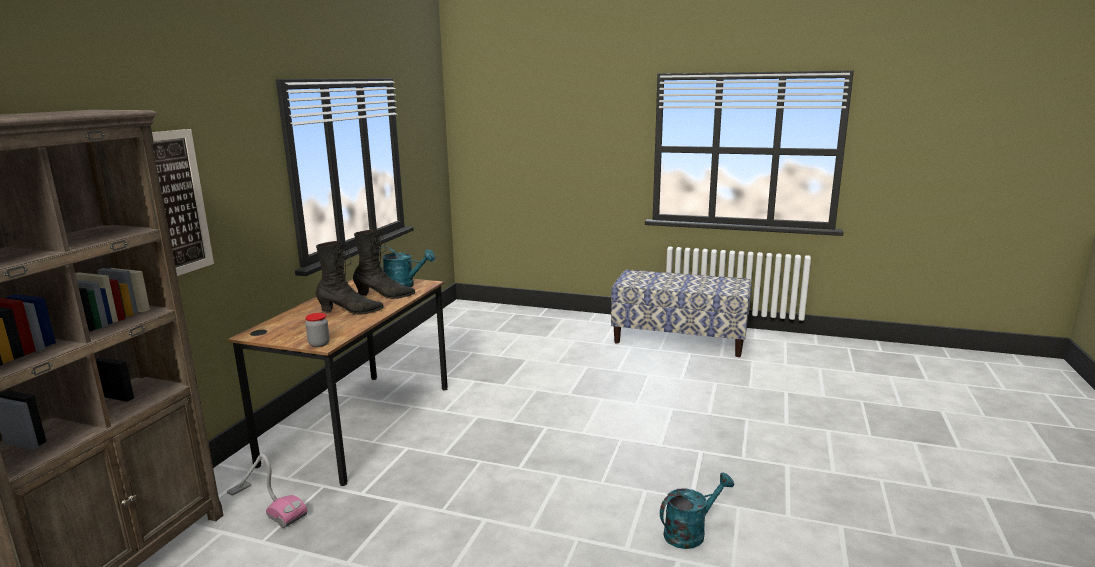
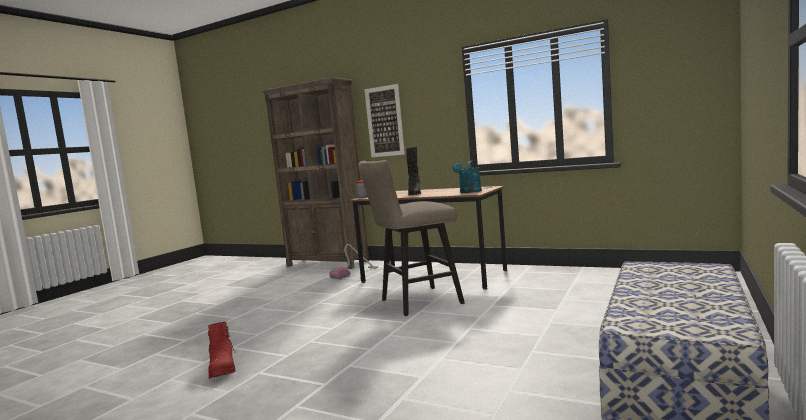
camera: 100 degrees right, 10 degrees down
(385, 296) = (445, 193): black boot -> none
(478, 427) = (415, 302): none -> beige stool
(690, 532) = (222, 368): turquoise watering can -> red boot

